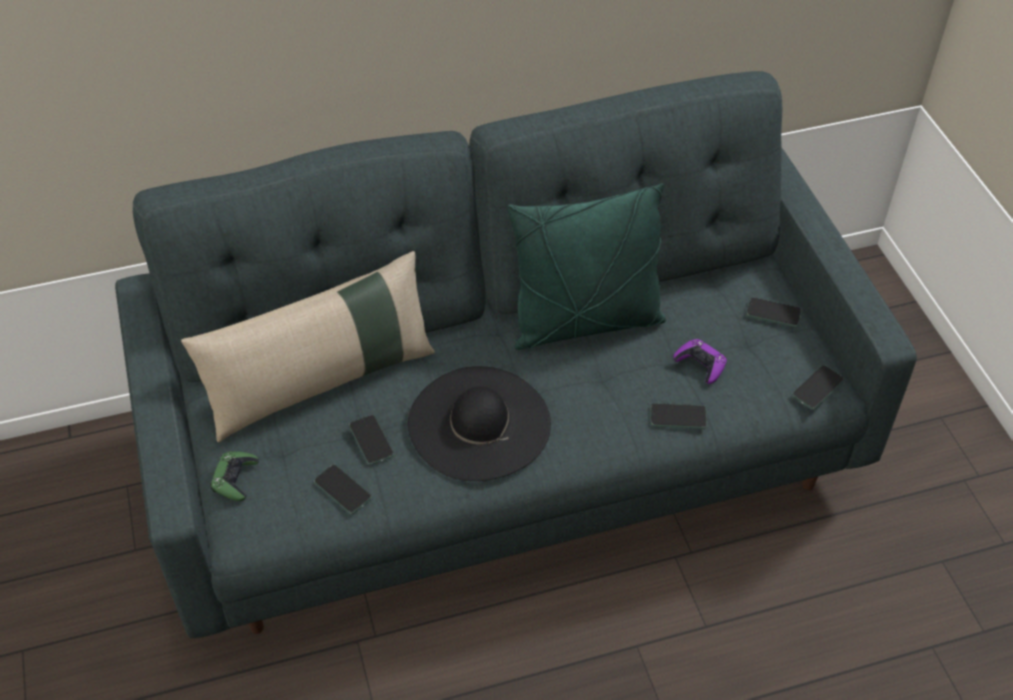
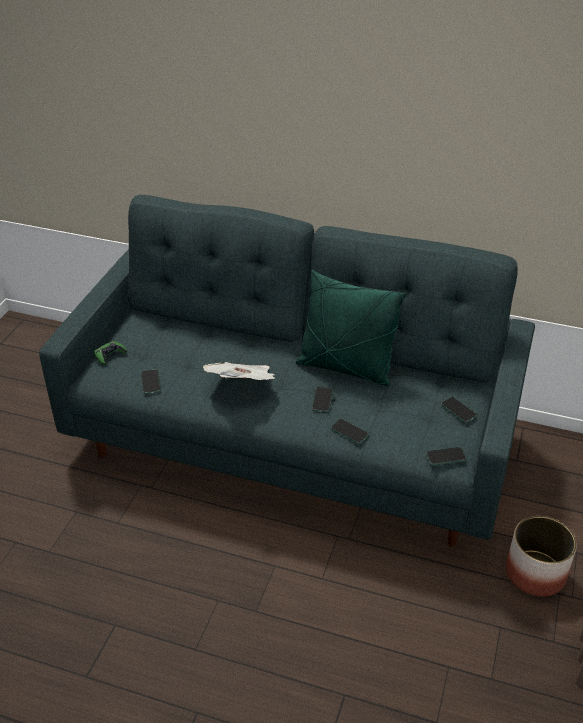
camera: 35 degrees right, 10 degrees down
(322, 382) = (189, 335): beige pillow -> none
(371, 440) = (185, 368): phone -> phone (322, 400)
(479, 423) = (243, 385): black hat -> newspaper
(700, 364) = (388, 414): purple game controller -> none
(923, 470) = (536, 574): none -> planter

